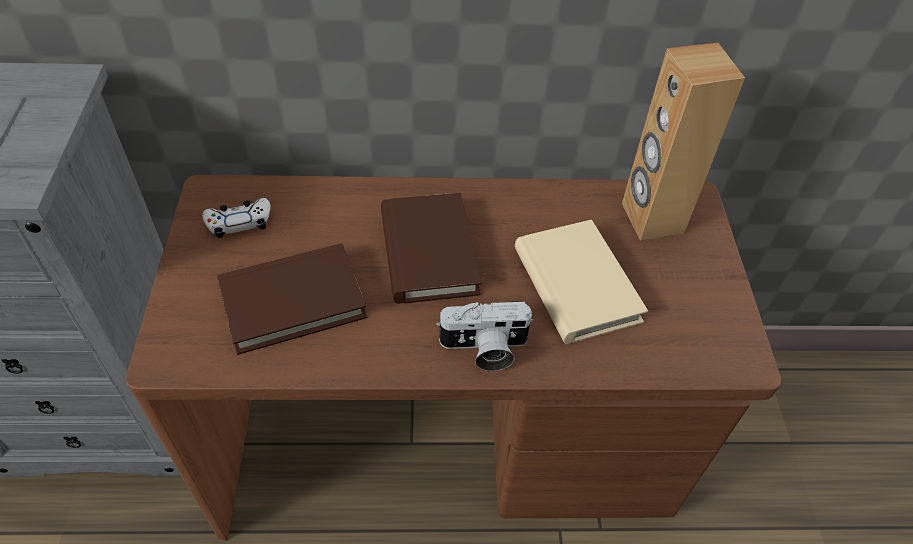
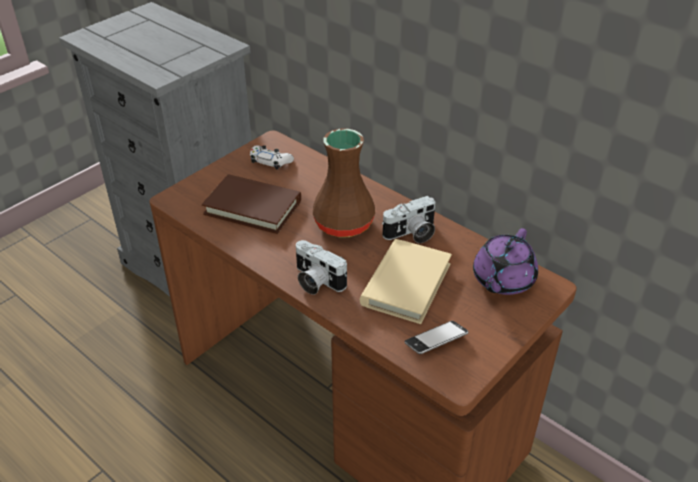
camera: 45 degrees right, 10 degrees down
(428, 252) = (345, 223): brown book -> brown vase
(511, 220) = (411, 234): none -> camera
(651, 218) = (502, 280): brown speaker -> purple teapot
(677, 331) = (436, 341): none -> phone

